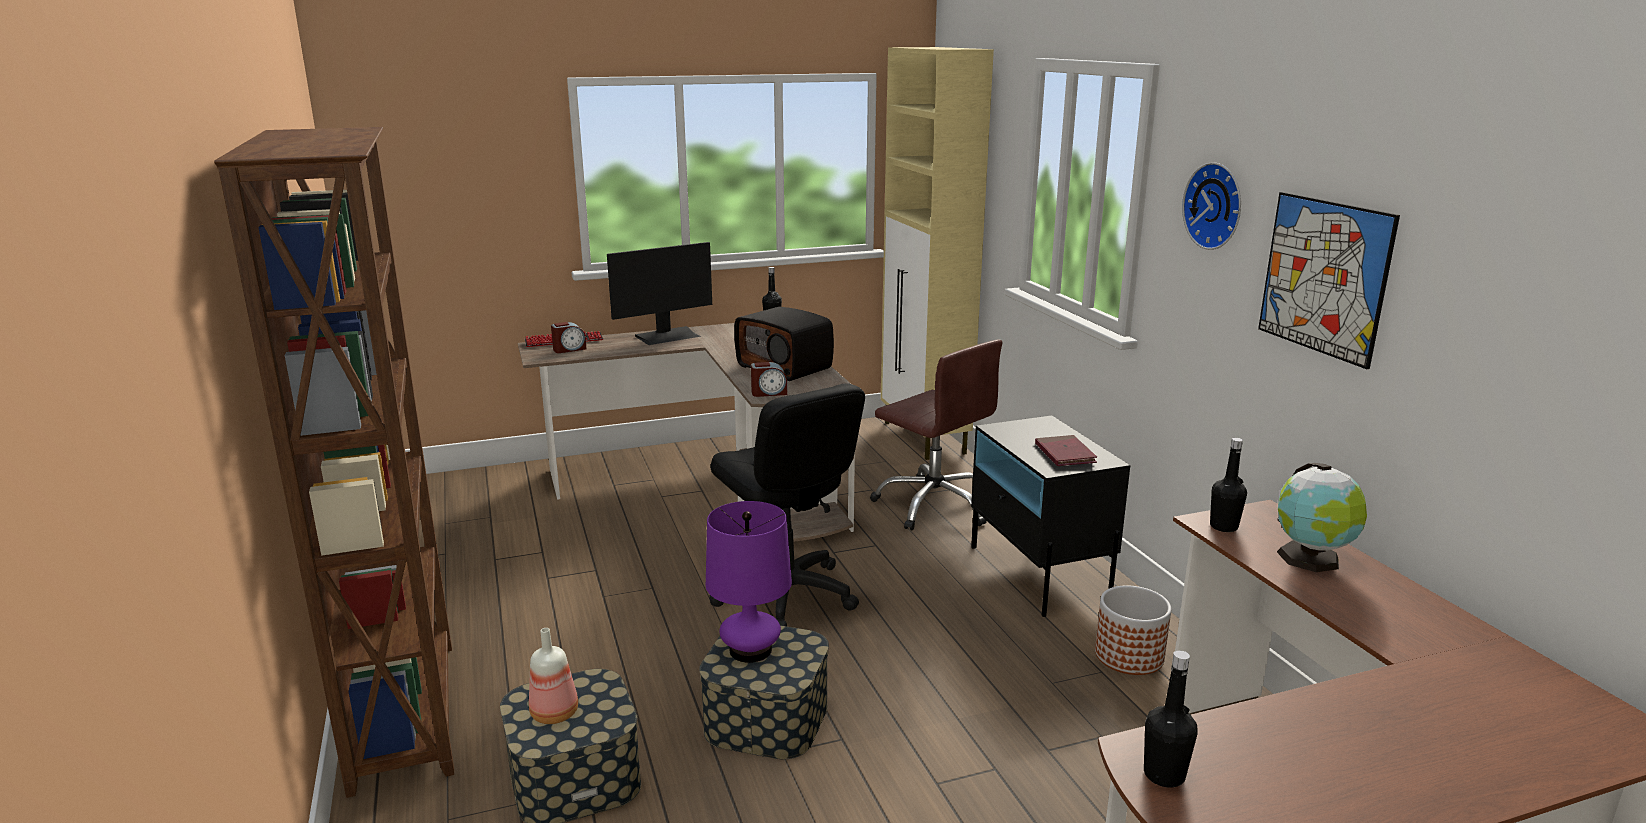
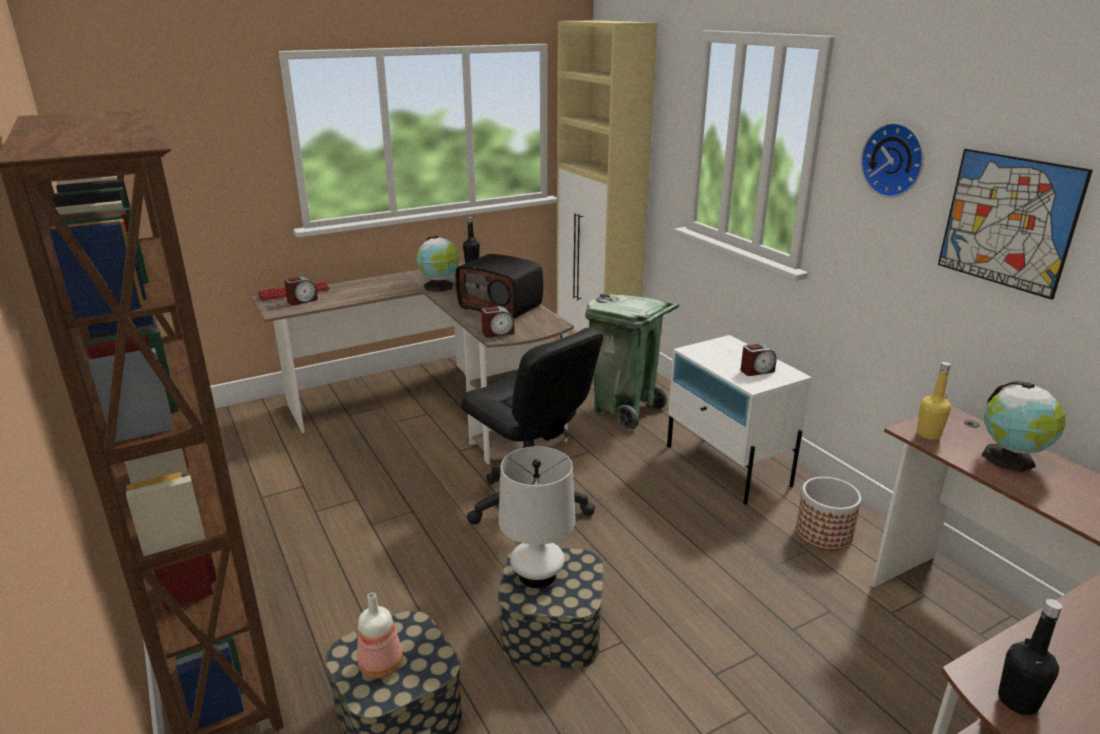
camera: 10 degrees left, 5 degrees up
(668, 336) = (386, 282): monitor -> none
(725, 343) = (439, 287): none -> globe
(750, 650) = (537, 575): purple table lamp -> white table lamp
(934, 505) = (624, 410): brown office chair -> green trash can
(1038, 574) = (727, 465): black nightstand -> white nightstand
(1065, 454) = (756, 371): red book -> alarm clock
(1223, 526) = (928, 434): black bottle -> yellow bottle

